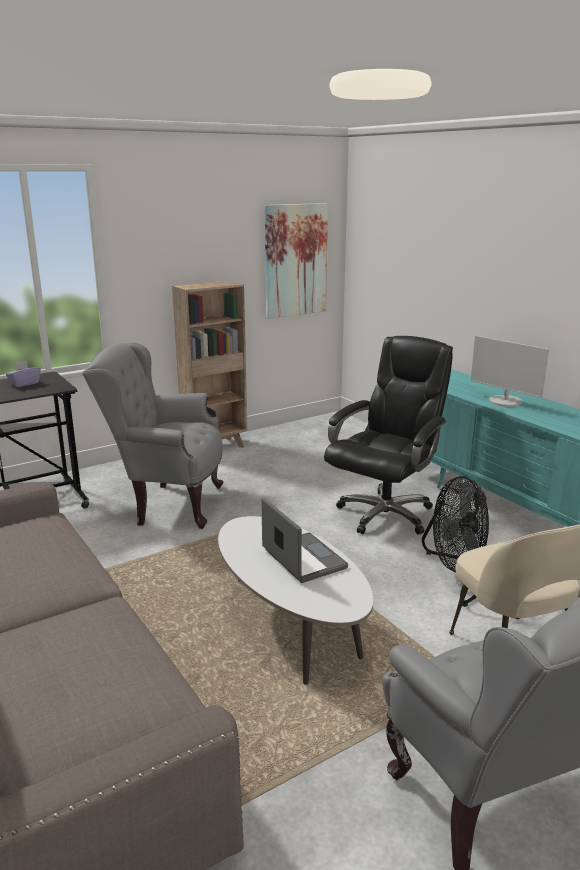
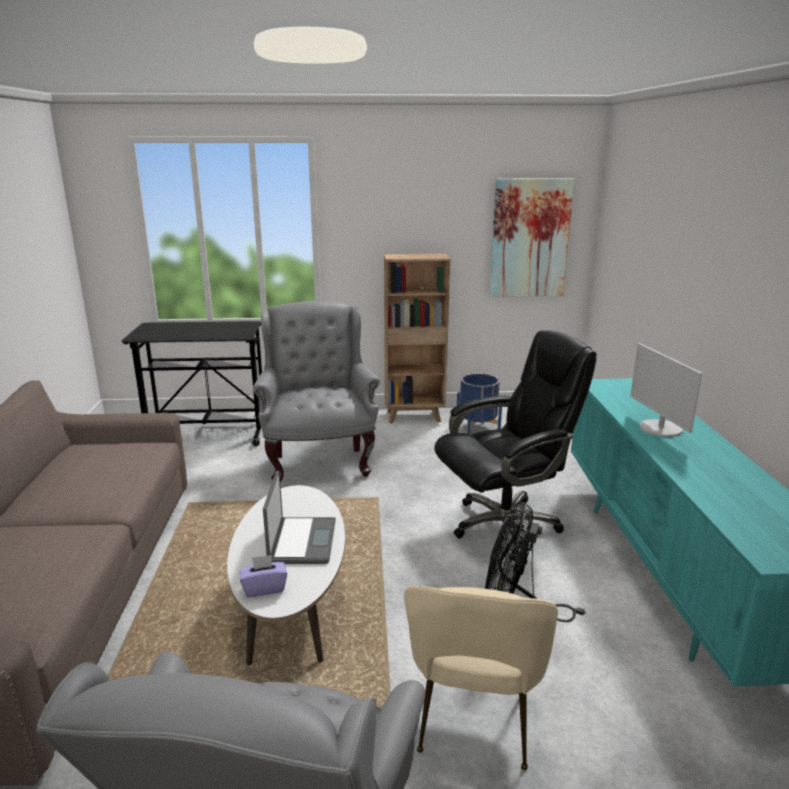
camera: 30 degrees right, 0 degrees up
(24, 383) = (223, 328): purple tissue box -> purple tissue box (264, 588)
(168, 505) = (319, 460): grey armchair -> grey armchair turned 45 degrees clockwise
(281, 445) = (477, 428): none -> blue planter

